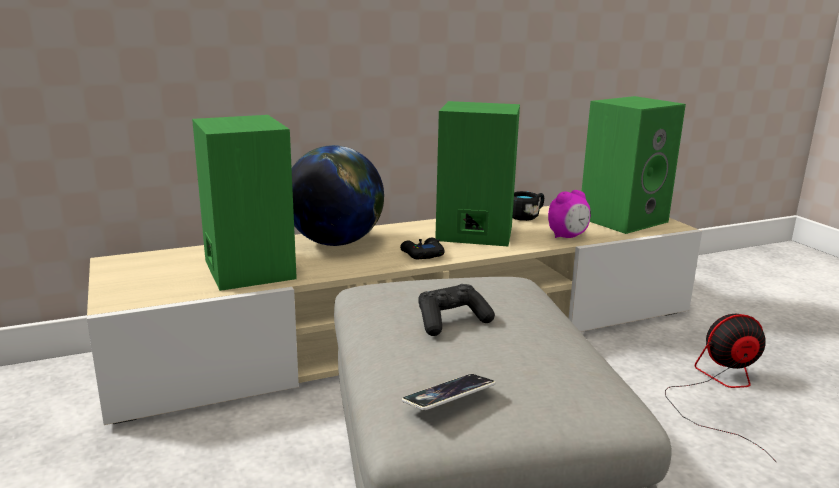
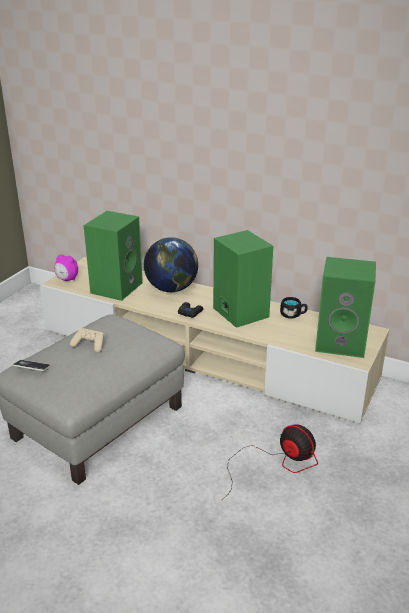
camera: 50 degrees right, 10 degrees up
(451, 322) = (89, 345): black game controller -> beige game controller
(567, 236) = (279, 337): alarm clock -> alarm clock (67, 279)

